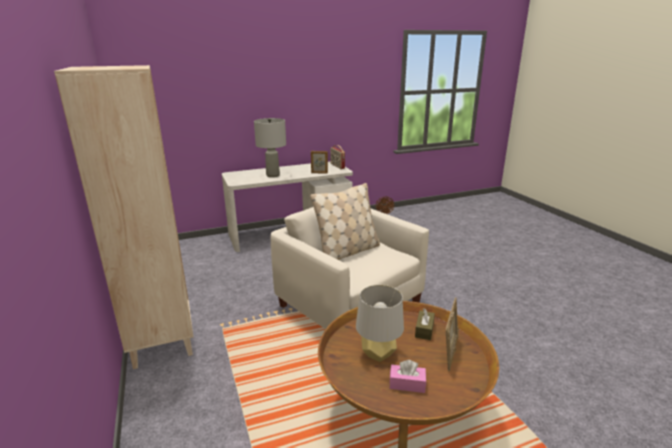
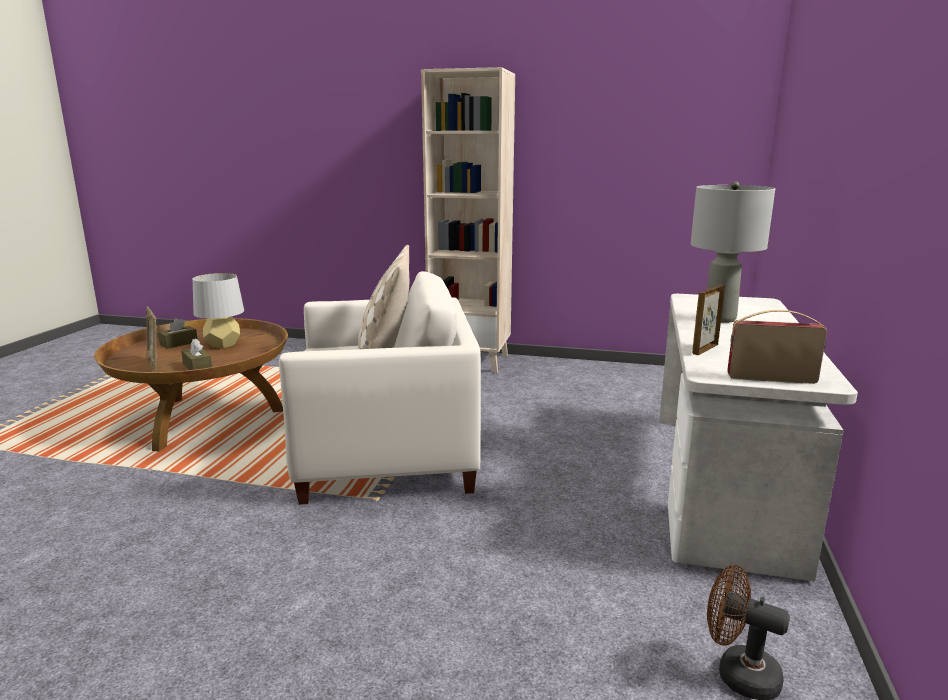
camera: 125 degrees right, 5 degrees down
(407, 384) = (179, 343): pink tissue box -> brown tissue box

